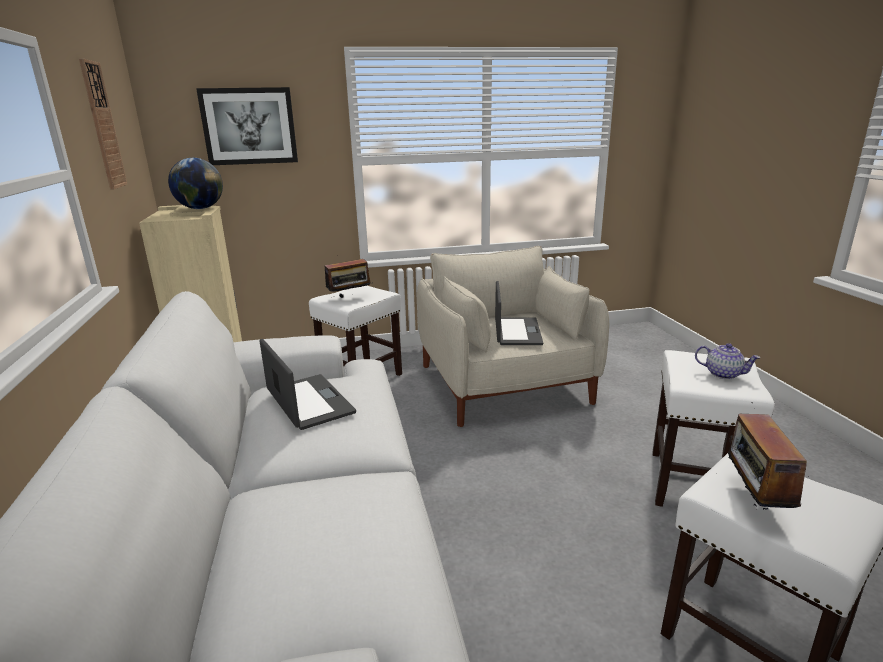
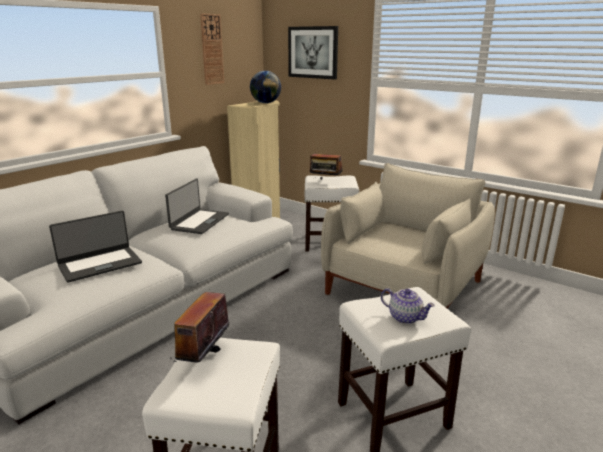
camera: 50 degrees right, 0 degrees up
(516, 332) = (396, 241): laptop -> laptop (99, 264)
(723, 374) = (405, 317): teapot -> teapot turned 45 degrees counterclockwise
(753, 501) = (203, 358): radio -> radio turned 45 degrees counterclockwise

